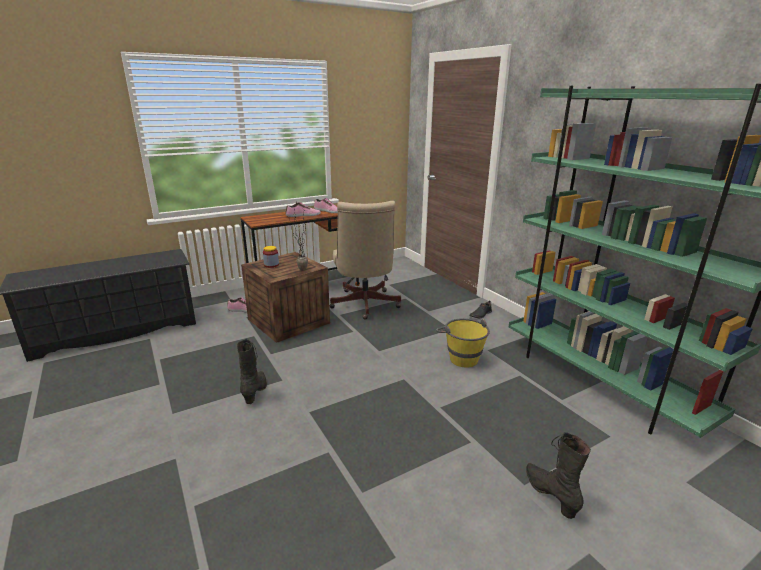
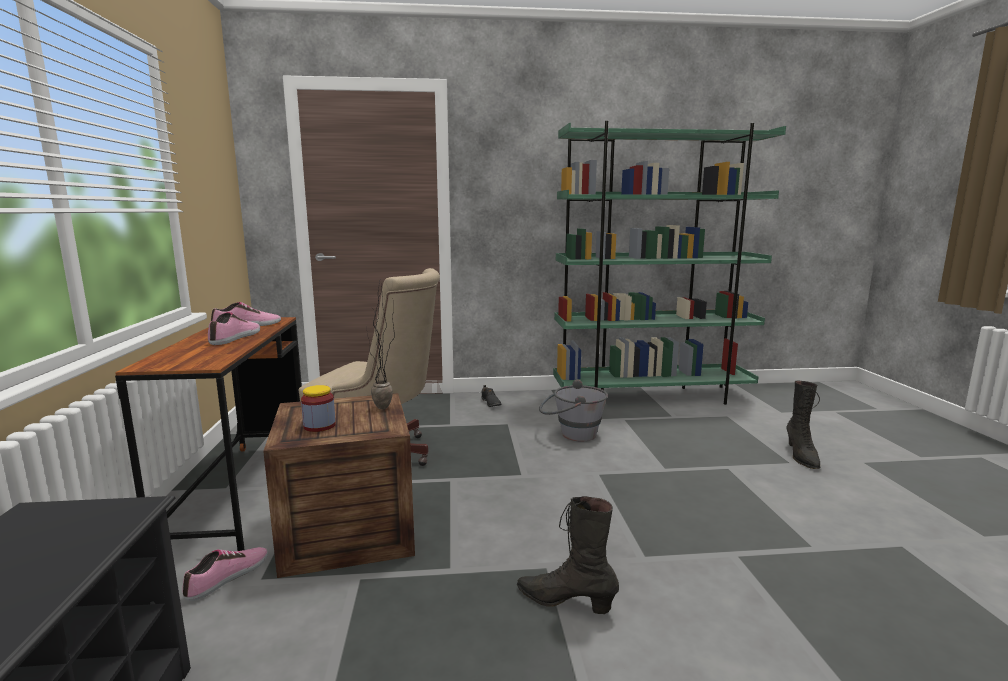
camera: 65 degrees left, 10 degrees down
(460, 356) = (571, 434): yellow bucket -> grey bucket
(550, 495) = (801, 456): black boot -> black boot turned 90 degrees counterclockwise

